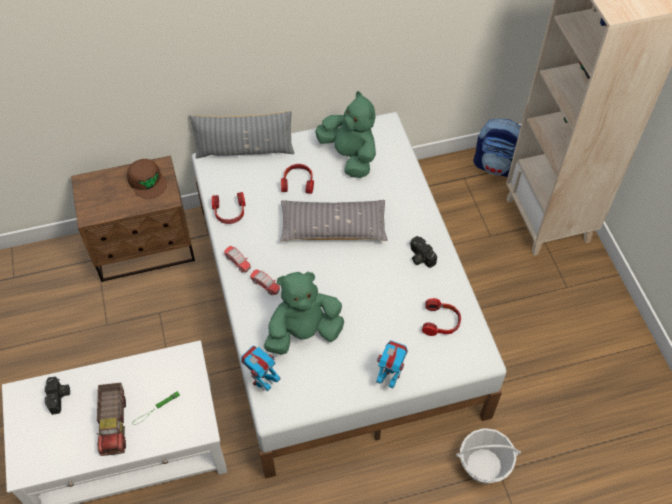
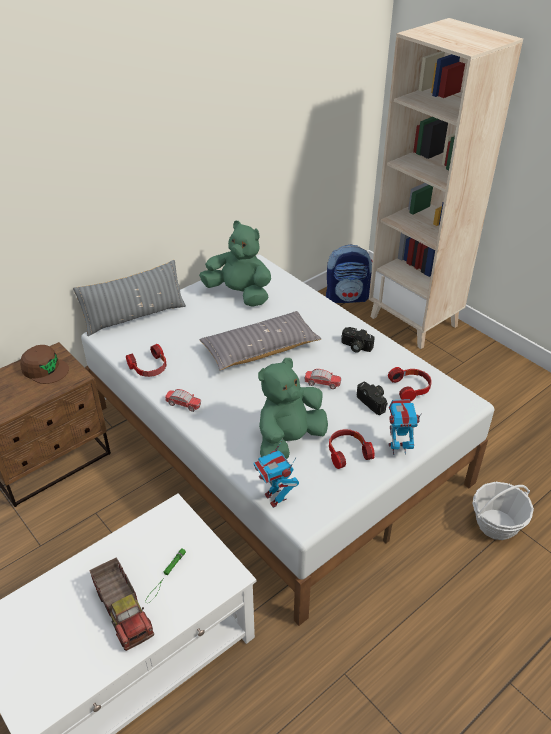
camera: 25 degrees left, 15 degrees down
(59, 398) = (40, 611): camera -> camera (374, 402)
(262, 382) = (275, 498): toy robot -> toy robot turned 45 degrees counterclockwise
(265, 285) = (224, 414): toy car -> toy car (322, 384)
(298, 182) = (203, 326): headphones -> headphones (347, 452)

